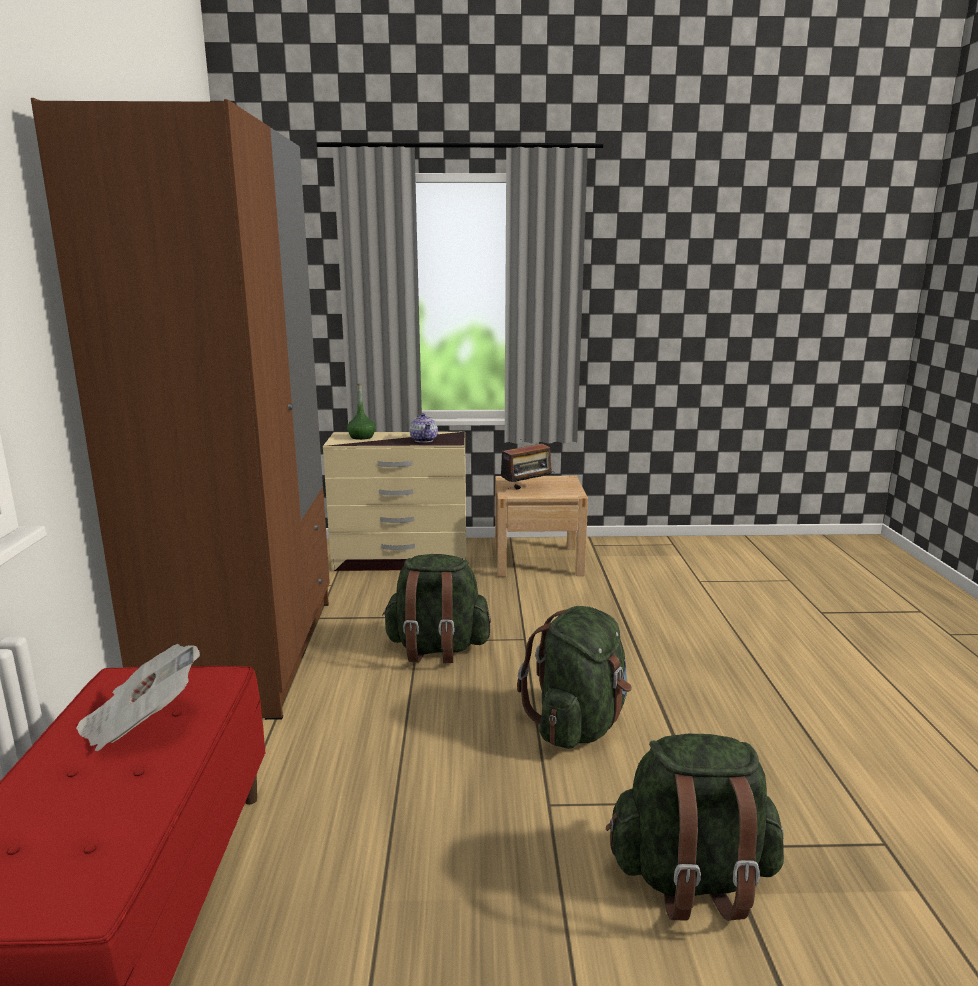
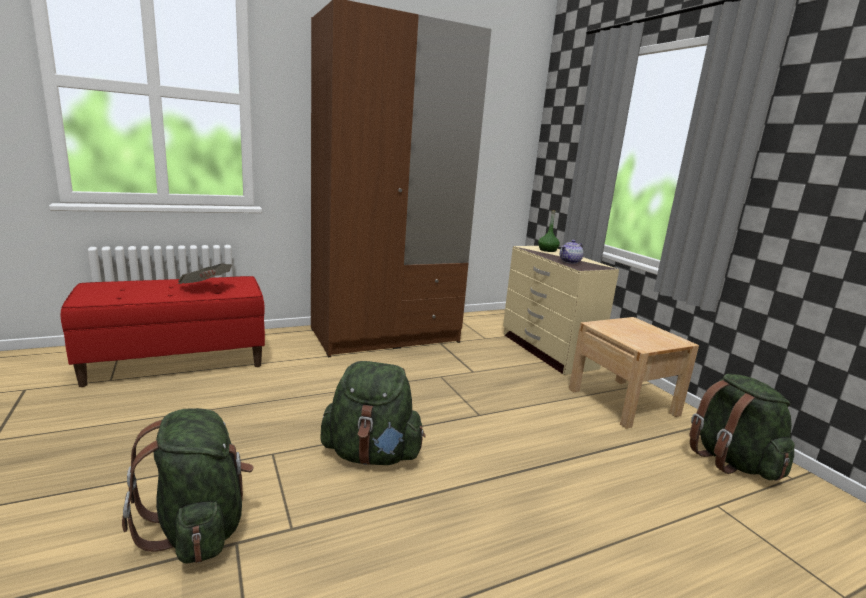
camera: 65 degrees right, 0 degrees up
(437, 649) = (435, 384): green backpack -> green backpack (731, 461)
(527, 489) = (620, 329): radio -> none

